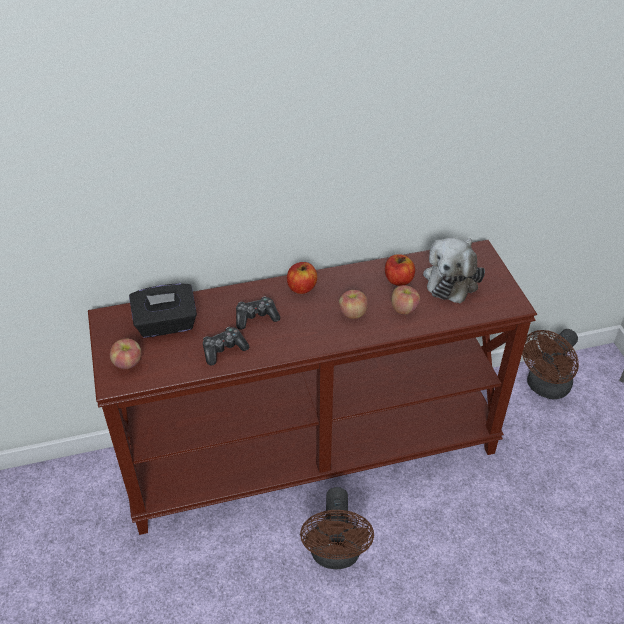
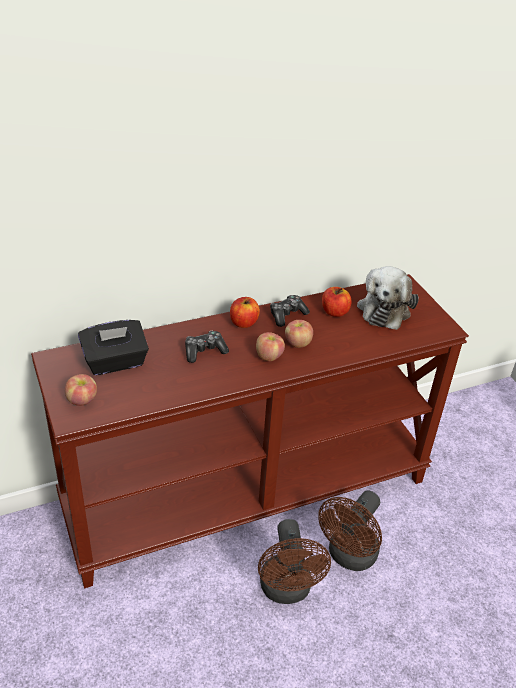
camera: 10 degrees left, 5 degrees down
(224, 350) = (178, 382): game controller -> game controller (287, 315)
(404, 309) = (345, 337): apple -> apple (269, 356)
(545, 388) = (457, 420): brown fan -> brown fan (349, 556)

